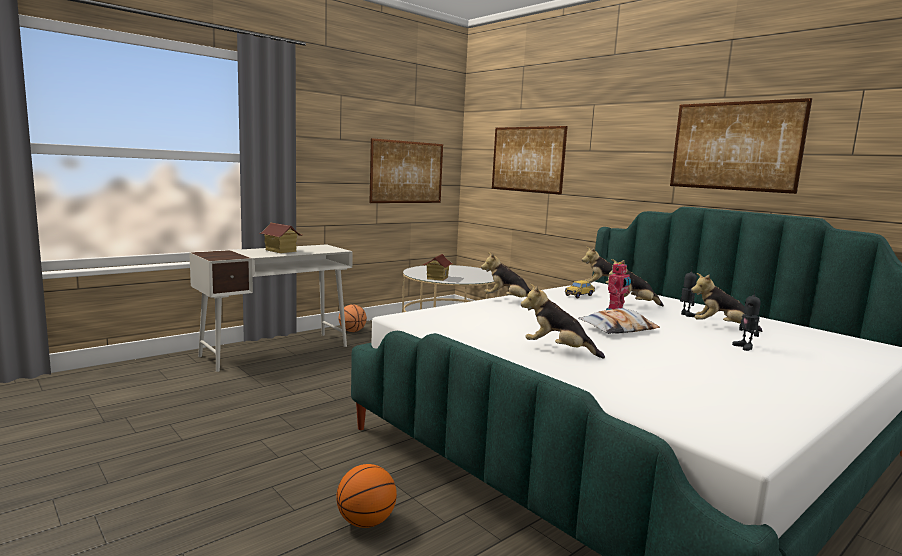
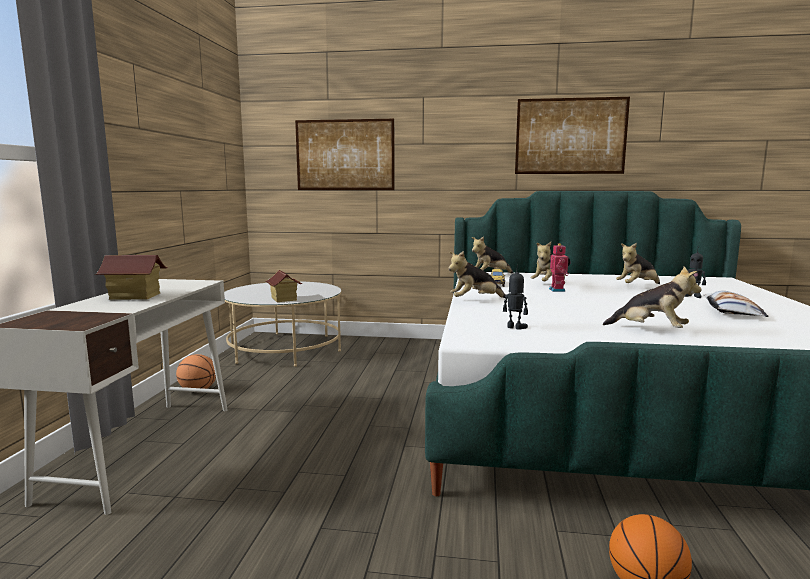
camera: 40 degrees left, 0 degrees up
(407, 172) = (205, 174): picture -> none
(558, 350) = (650, 330): plush toy -> plush toy turned 135 degrees counterclockwise
(618, 329) = (609, 303): pillow -> pillow (731, 311)
(686, 315) = (595, 283): toy robot -> toy robot (514, 327)

